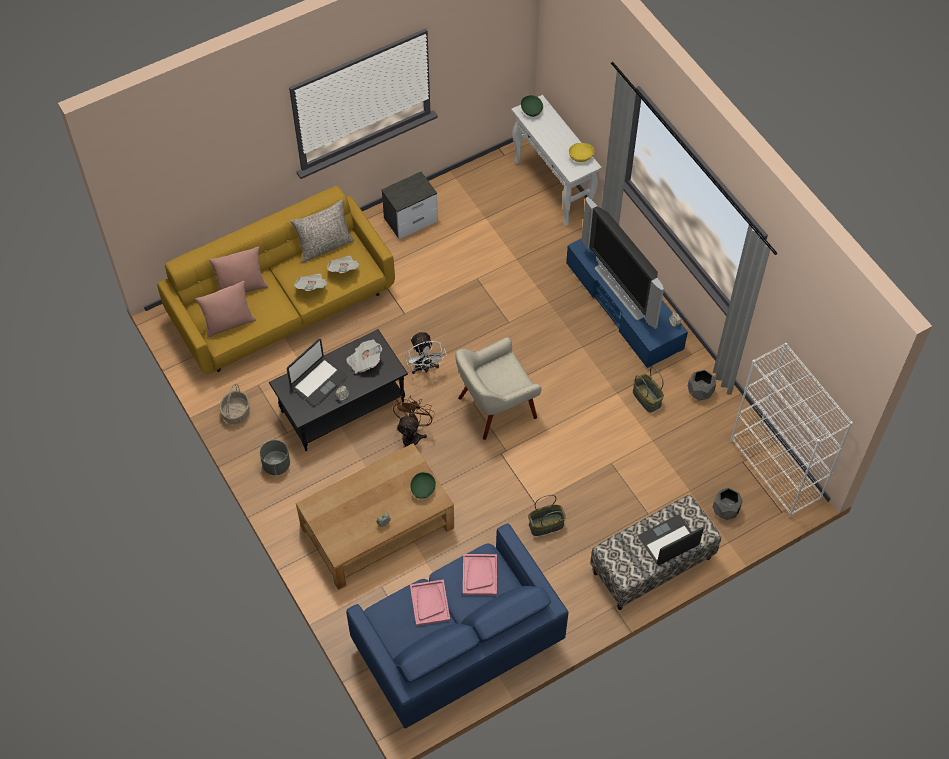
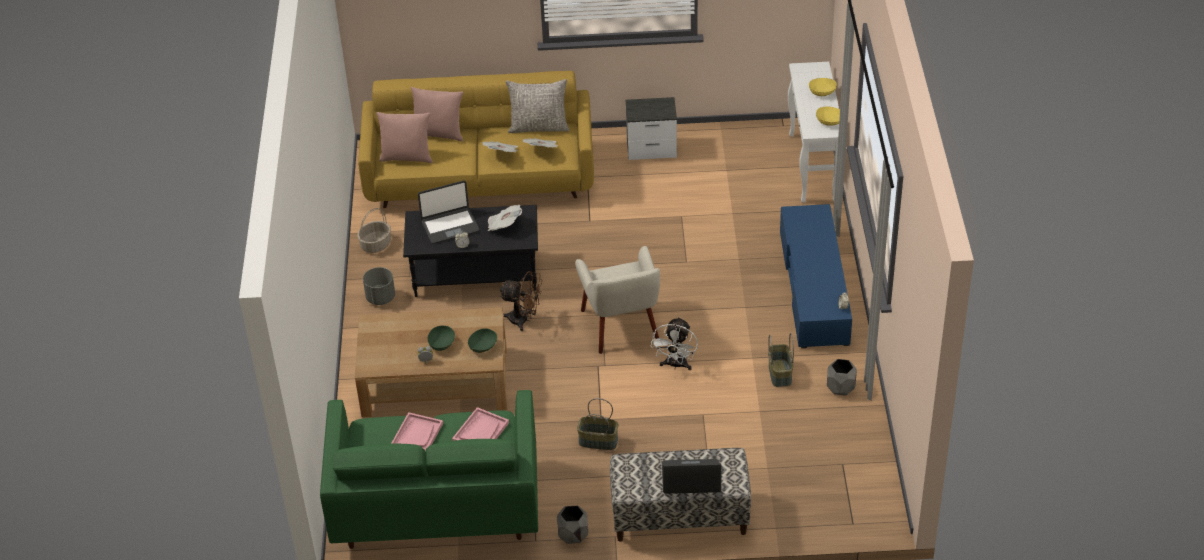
camera: 30 degrees right, 15 degrees down
(412, 435) = (523, 320): brown fan -> brown fan turned 60 degrees clockwise
(425, 368) = (576, 270): white fan -> white fan (676, 365)
(456, 645) = (436, 506): blue sofa -> green sofa
(495, 407) = (621, 326): beige armchair -> beige armchair turned 105 degrees counterclockwise
(531, 111) = (808, 71): green bowl -> green bowl (442, 345)
(556, 129) = (822, 93): none -> yellow bowl
(623, 290) = (810, 261): television -> none
(725, 510) = (792, 499): grey planter -> grey planter (572, 535)
(775, 470) = (873, 484): white bookcase -> none

